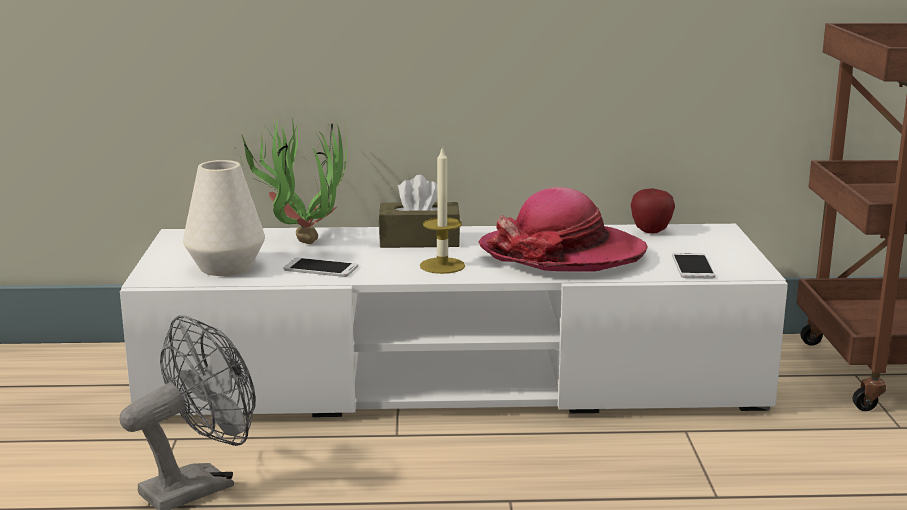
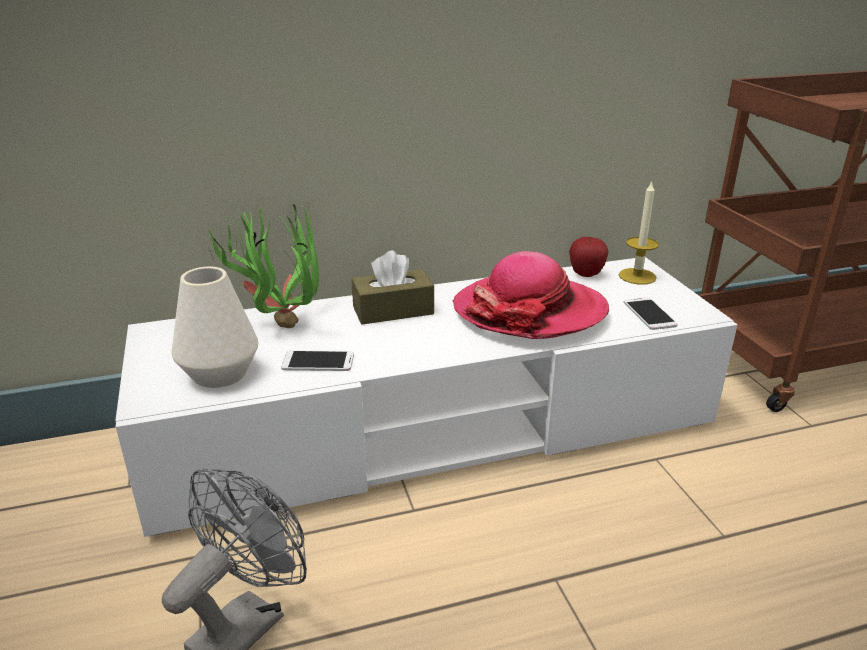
camera: 15 degrees left, 10 degrees up
(442, 266) = (433, 342): candle -> candle (637, 276)

